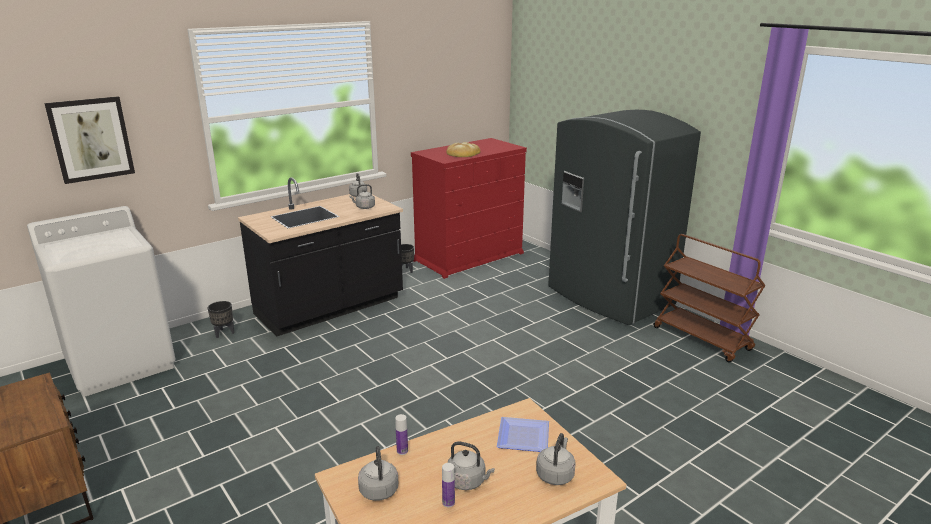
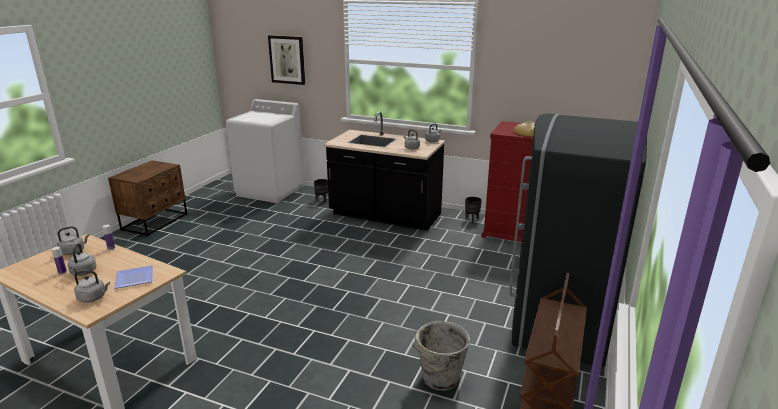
camera: 60 degrees right, 0 degrees up
(649, 371) = (439, 378): none -> grey bucket

